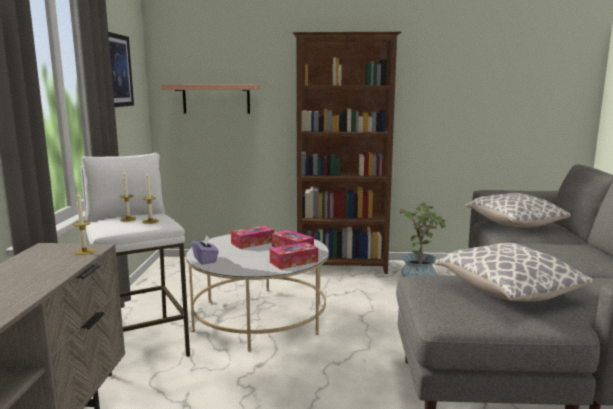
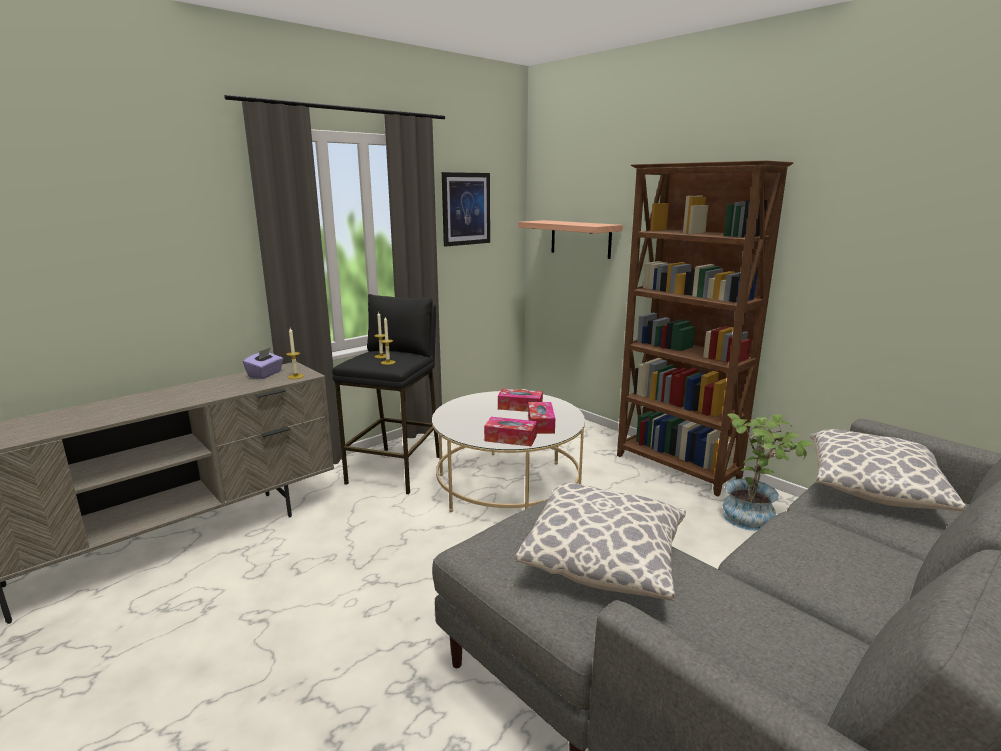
camera: 45 degrees right, 5 degrees up
(141, 344) = (396, 469): white stool -> black stool
(205, 260) = (451, 410): purple tissue box -> purple tissue box (265, 374)

